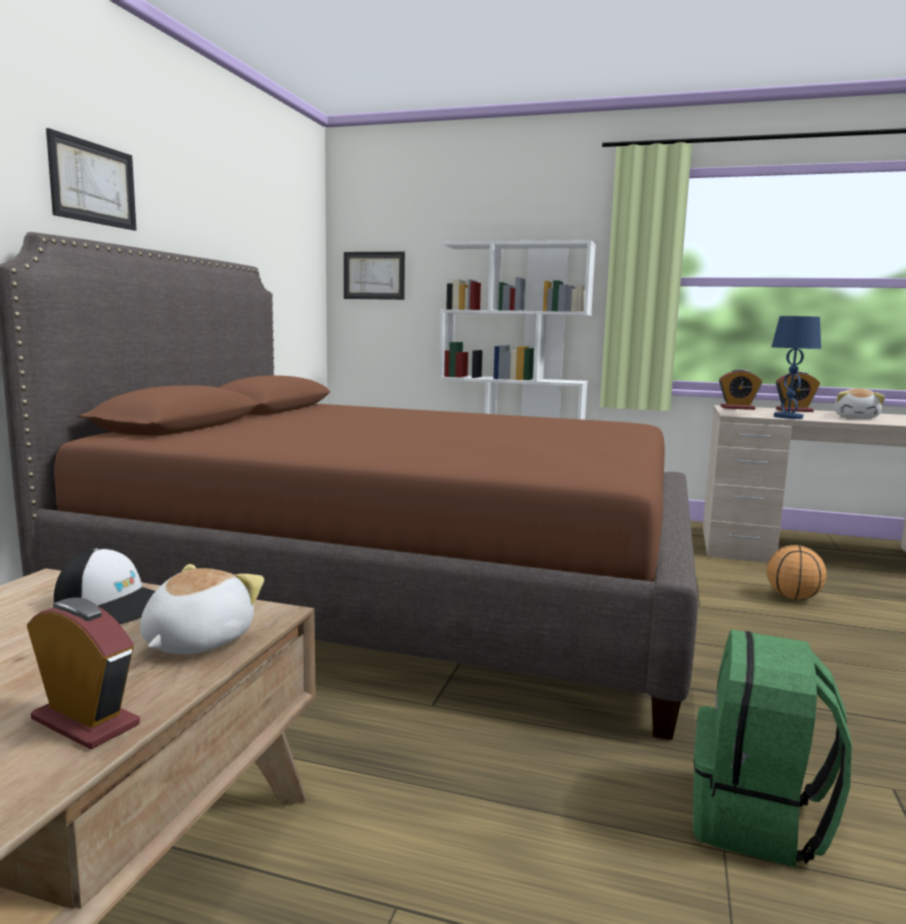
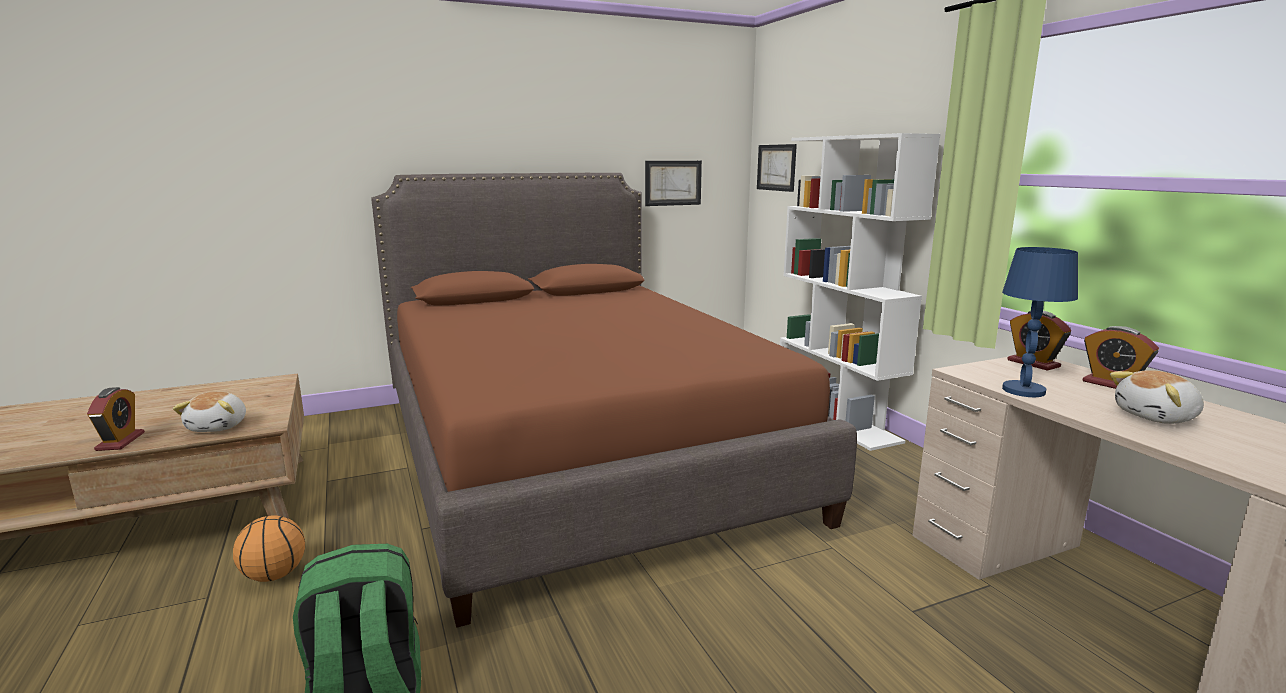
camera: 50 degrees right, 5 degrees up
(93, 183) = (461, 133): picture -> picture (673, 183)
(115, 604) = (256, 399): cap -> none
(195, 641) = (219, 426): plush toy -> plush toy turned 105 degrees clockwise
(792, 598) = (875, 615): basketball -> basketball (273, 575)

